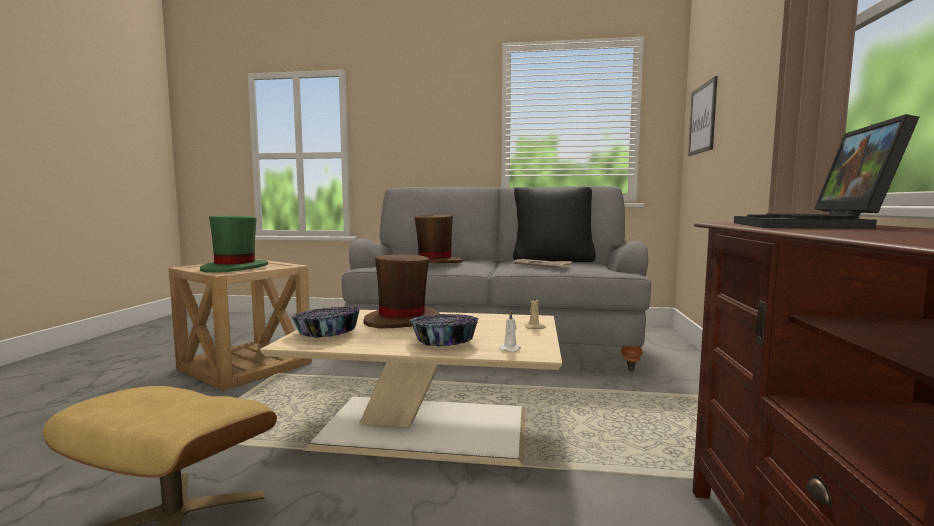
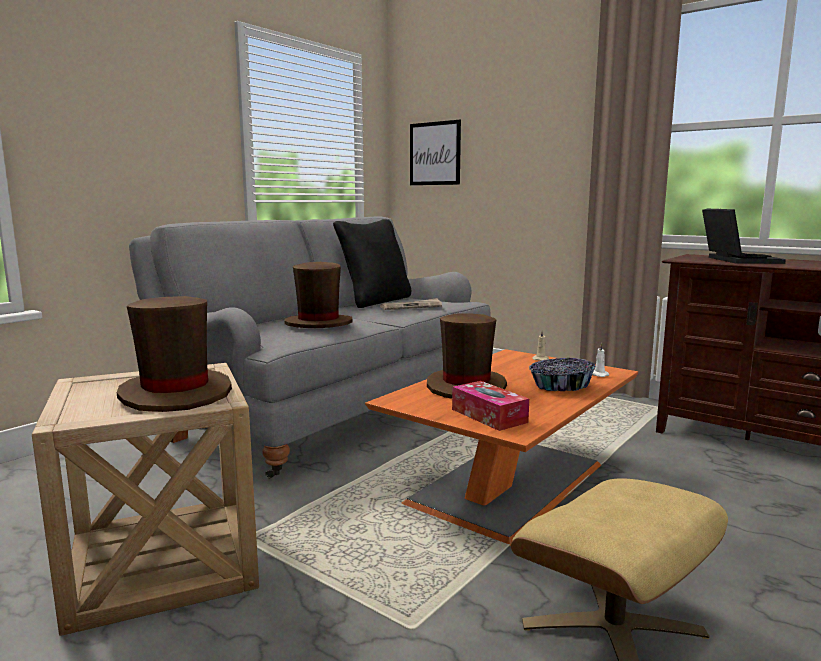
camera: 60 degrees left, 5 degrees up
(235, 268) = (176, 393): green hat -> brown hat
(327, 333) = (489, 416): bowl -> tissue box
(428, 428) = (509, 481): beige coffee table -> orange coffee table
(812, 226) = (736, 260): laptop -> laptop turned 135 degrees counterclockwise

